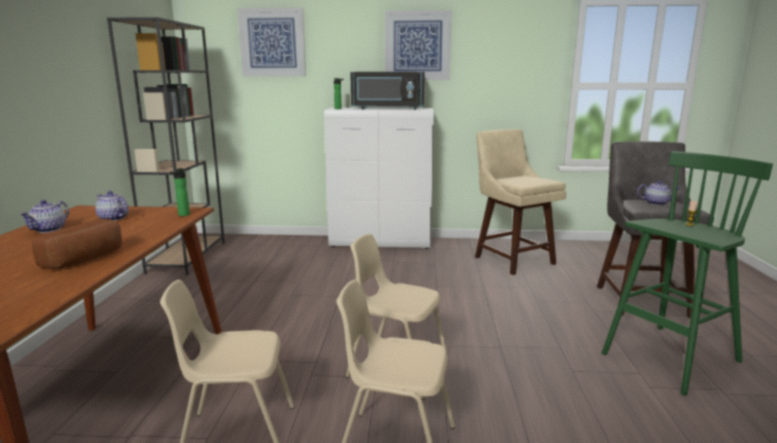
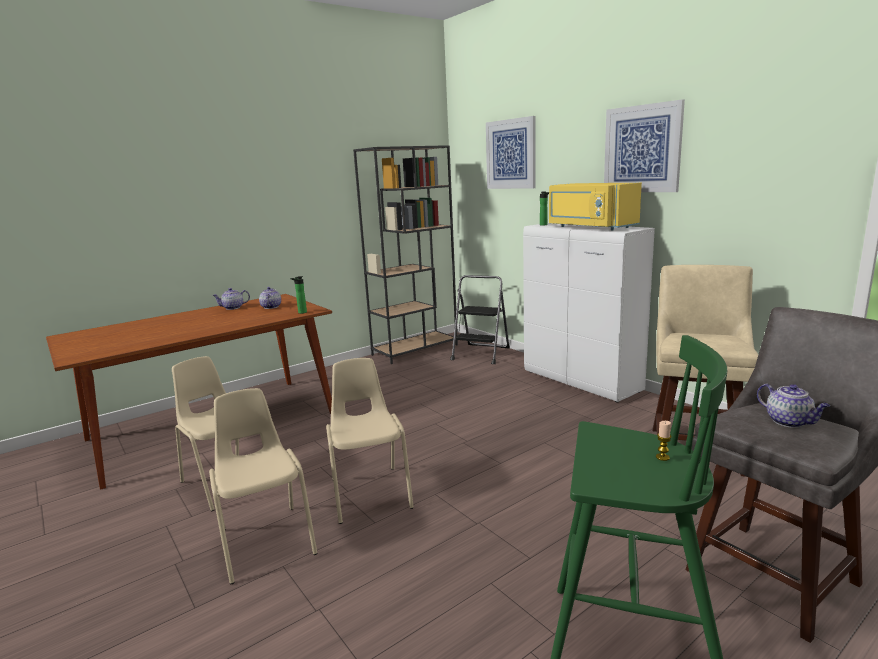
camera: 50 degrees right, 0 degrees up
(87, 259) = (194, 330): bread -> none
(262, 243) = (482, 353): none -> black step ladder
(387, 109) = (589, 227): black microwave -> yellow microwave

